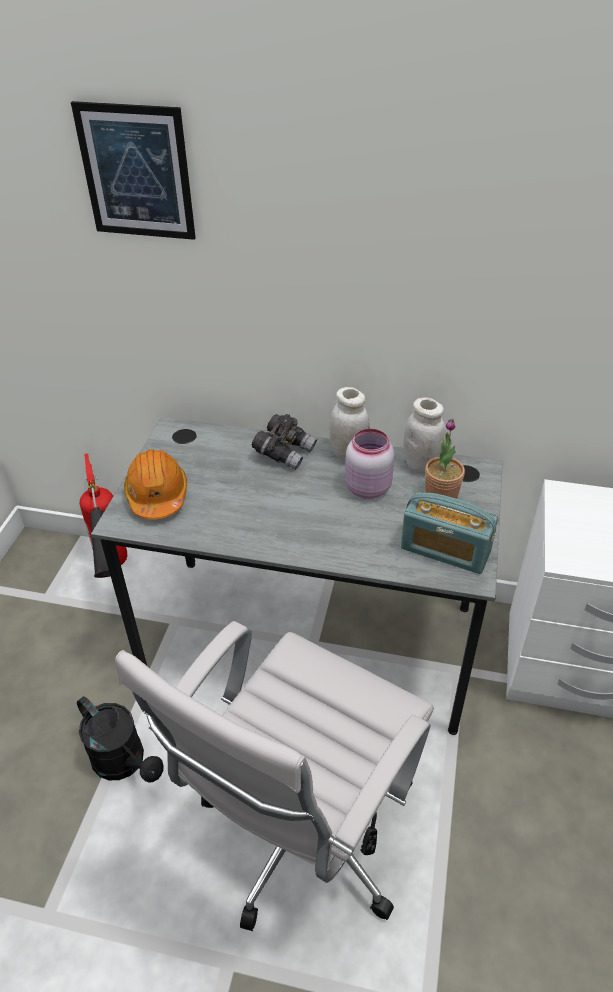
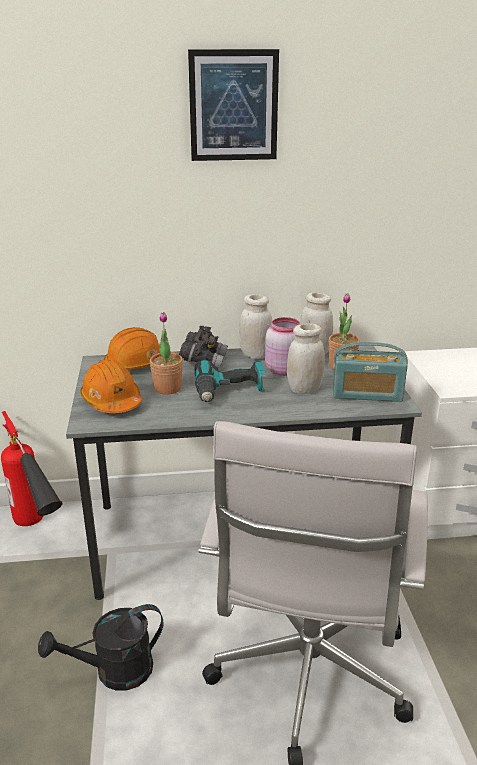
camera: 20 degrees left, 15 degrees down
(124, 762) = (114, 672): black watering can -> black watering can turned 135 degrees clockwise
(136, 172) = (69, 133): picture -> picture (233, 106)
(210, 442) = (137, 364): none -> orange hard hat
(224, 488) = (167, 388): none -> potted plant
(288, 509) = (229, 391): none -> power drill
(374, 526) = (304, 389): none -> white jar

